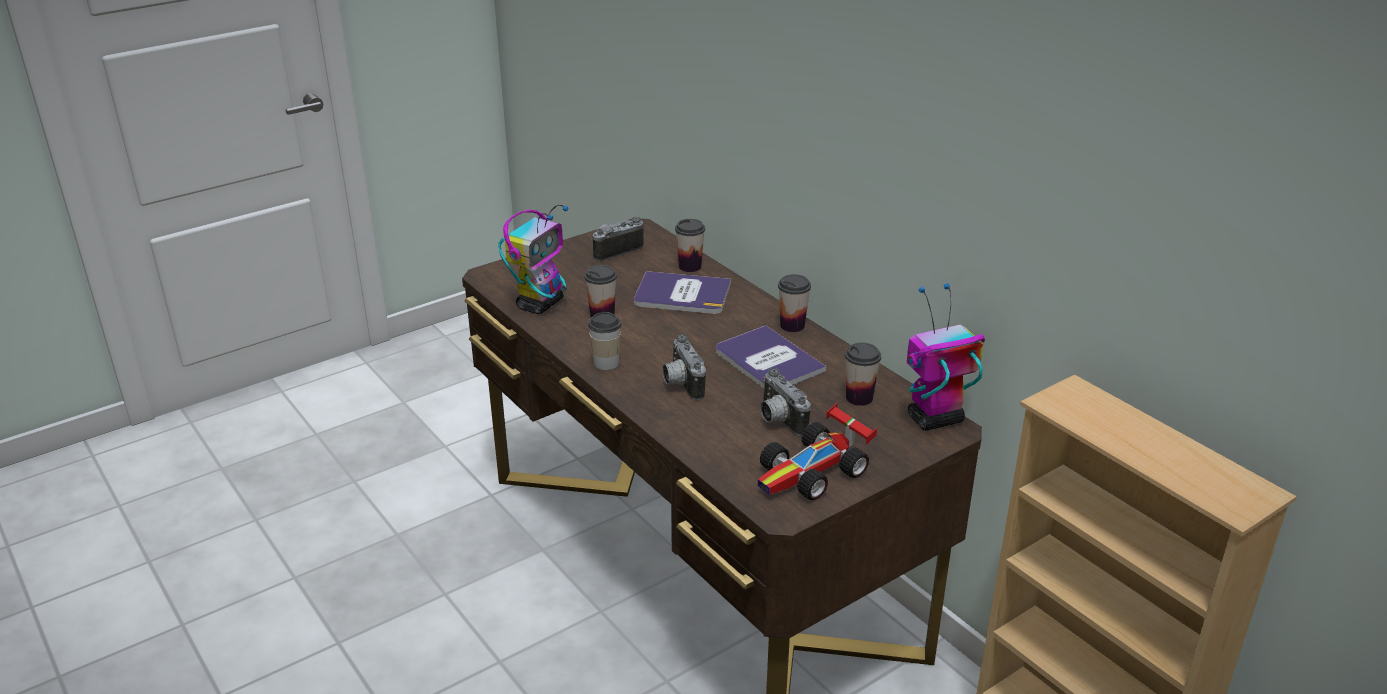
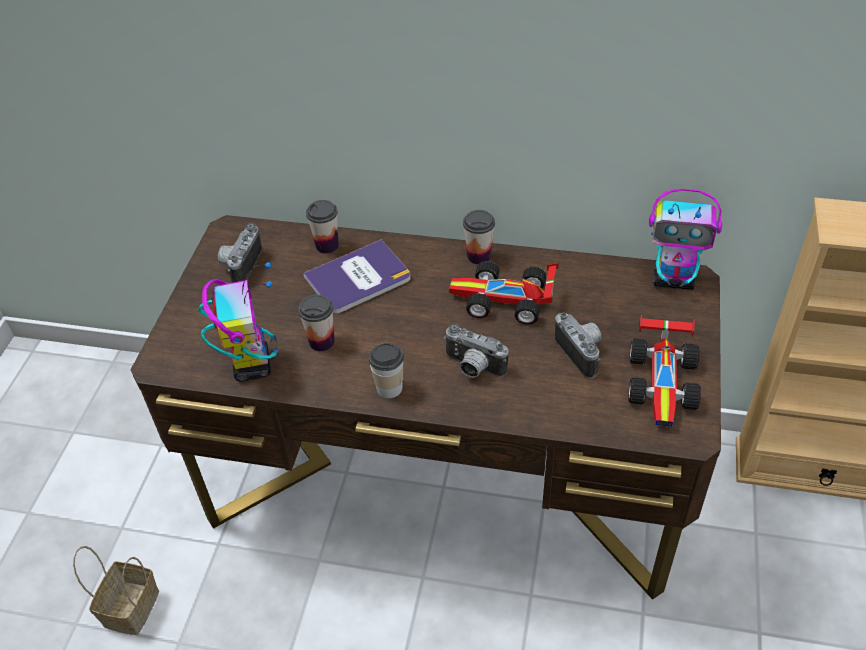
camera: 40 degrees left, 15 degrees up
(395, 494) = (131, 606): none -> basket
(768, 361) = (505, 301): book -> toy car
(778, 420) = (582, 353): camera -> camera turned 135 degrees counterclockwise
(859, 398) = (607, 293): cup -> none
(934, 419) = (674, 279): toy robot -> toy robot turned 105 degrees counterclockwise

